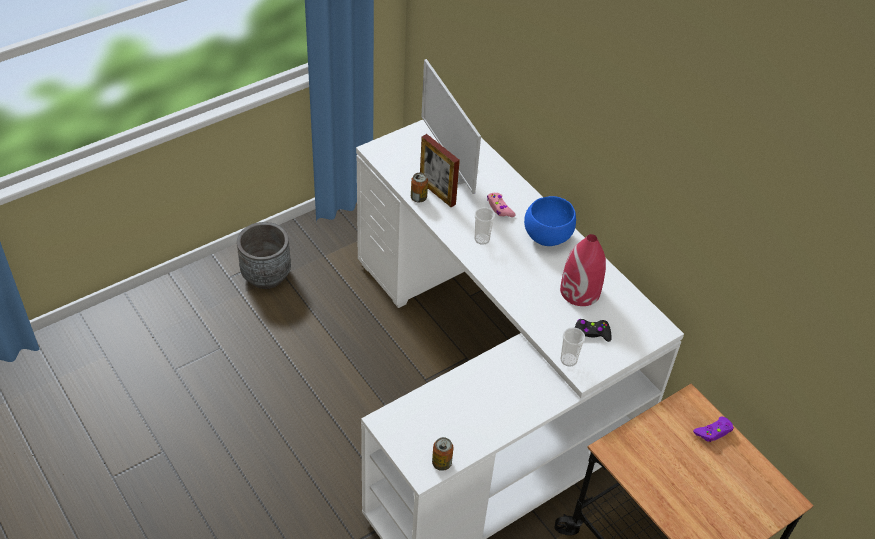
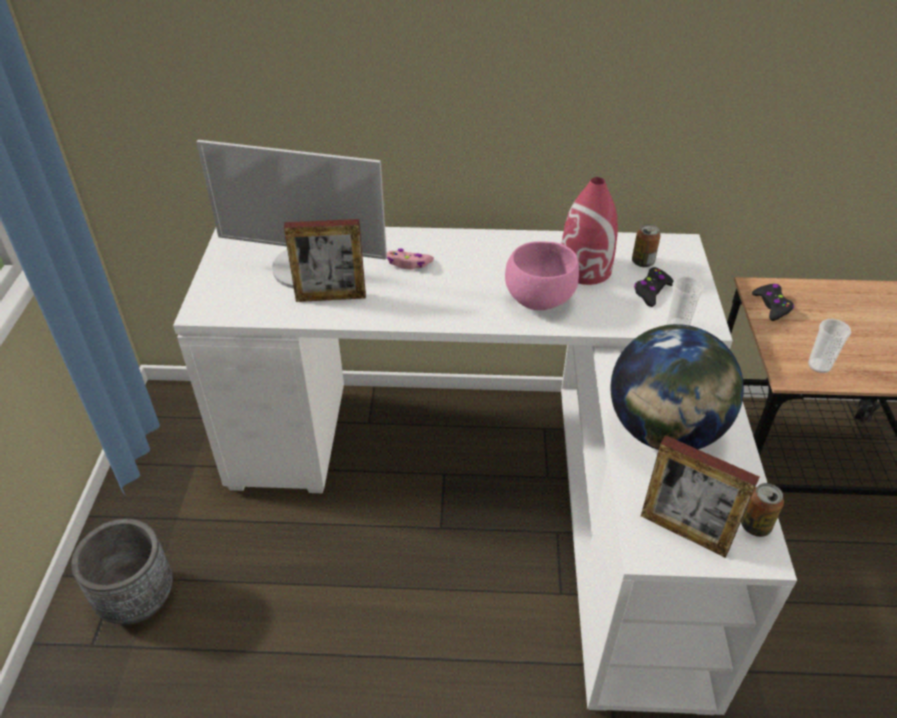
camera: 50 degrees left, 5 degrees down
(410, 432) = (684, 532): none -> picture frame
(418, 198) = (320, 315): can -> can (642, 262)
(478, 394) = (664, 431): none -> globe
(482, 239) = (440, 299): cup -> cup (819, 366)
(527, 283) = (538, 299): none -> pink bowl
(546, 236) = (484, 252): blue bowl -> none
(677, 415) = (772, 306): none -> black game controller
(713, 432) = (807, 294): purple game controller -> none

